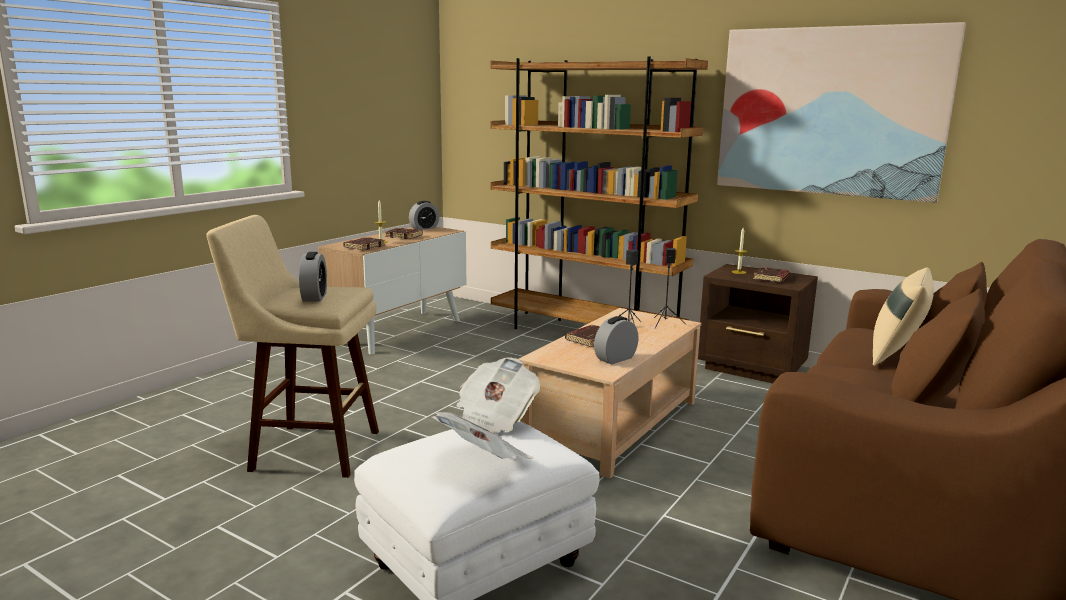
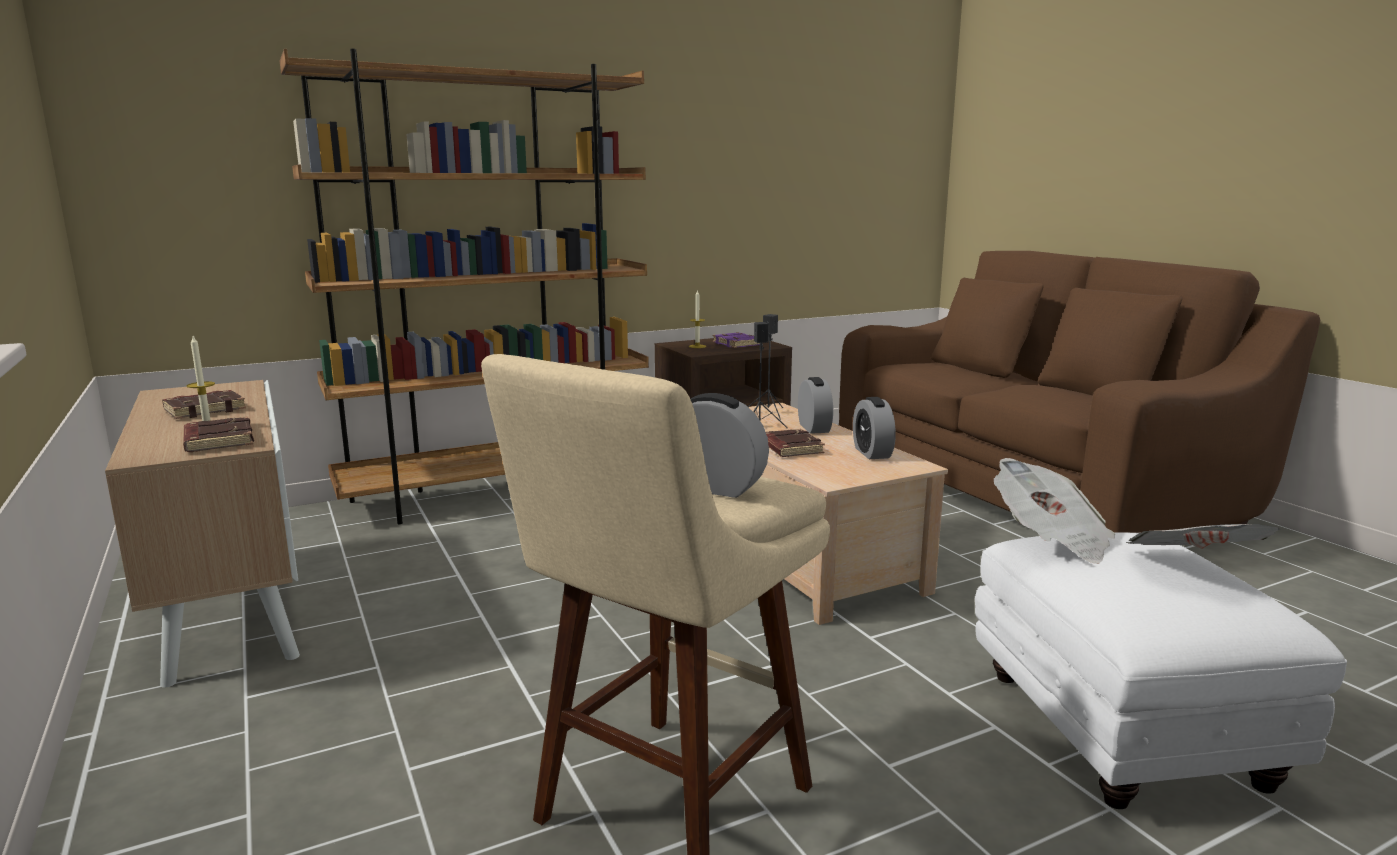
camera: 60 degrees left, 0 degrees up
(424, 228) = (176, 393): alarm clock -> alarm clock (814, 428)
(771, 278) = (737, 344): brown book -> purple book
(829, 112) = (742, 147): picture -> none
(896, 355) = (968, 374): beige pillow -> none

